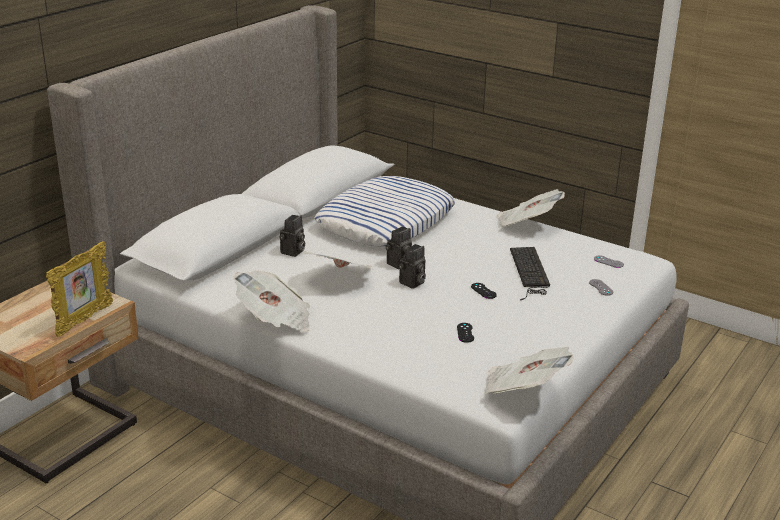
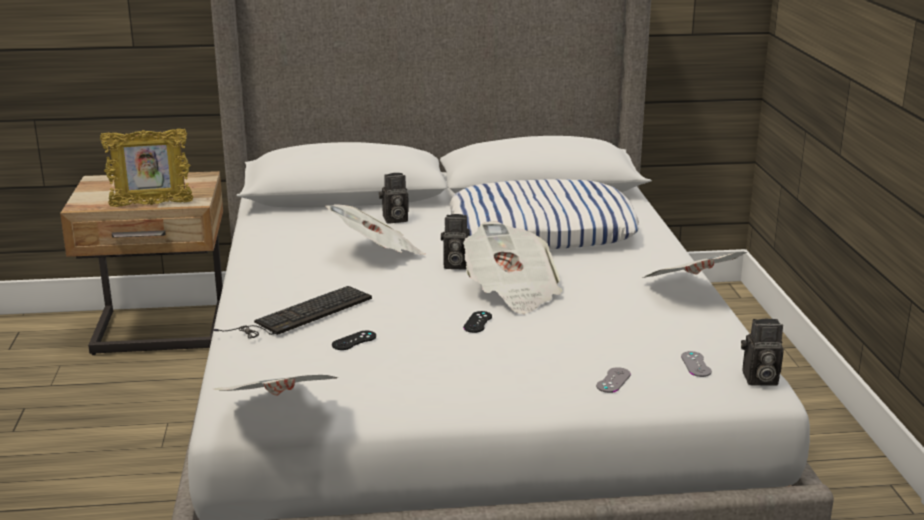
camera: 50 degrees right, 5 degrees down
(275, 319) = (250, 258): newspaper -> newspaper (512, 292)
(412, 283) = (424, 284): camera -> camera (758, 379)
(529, 272) = (570, 330): keyboard -> keyboard (300, 314)

